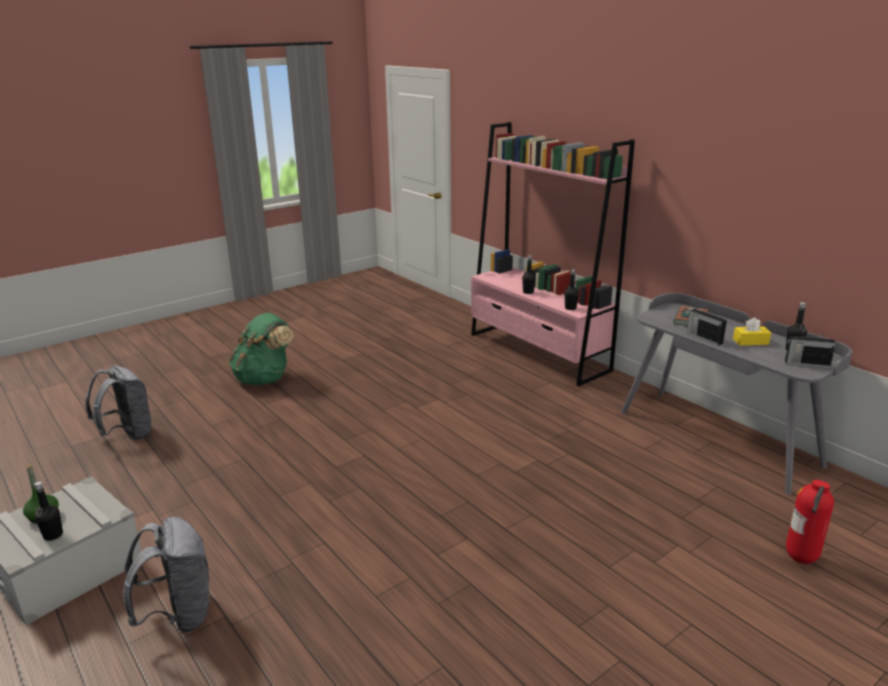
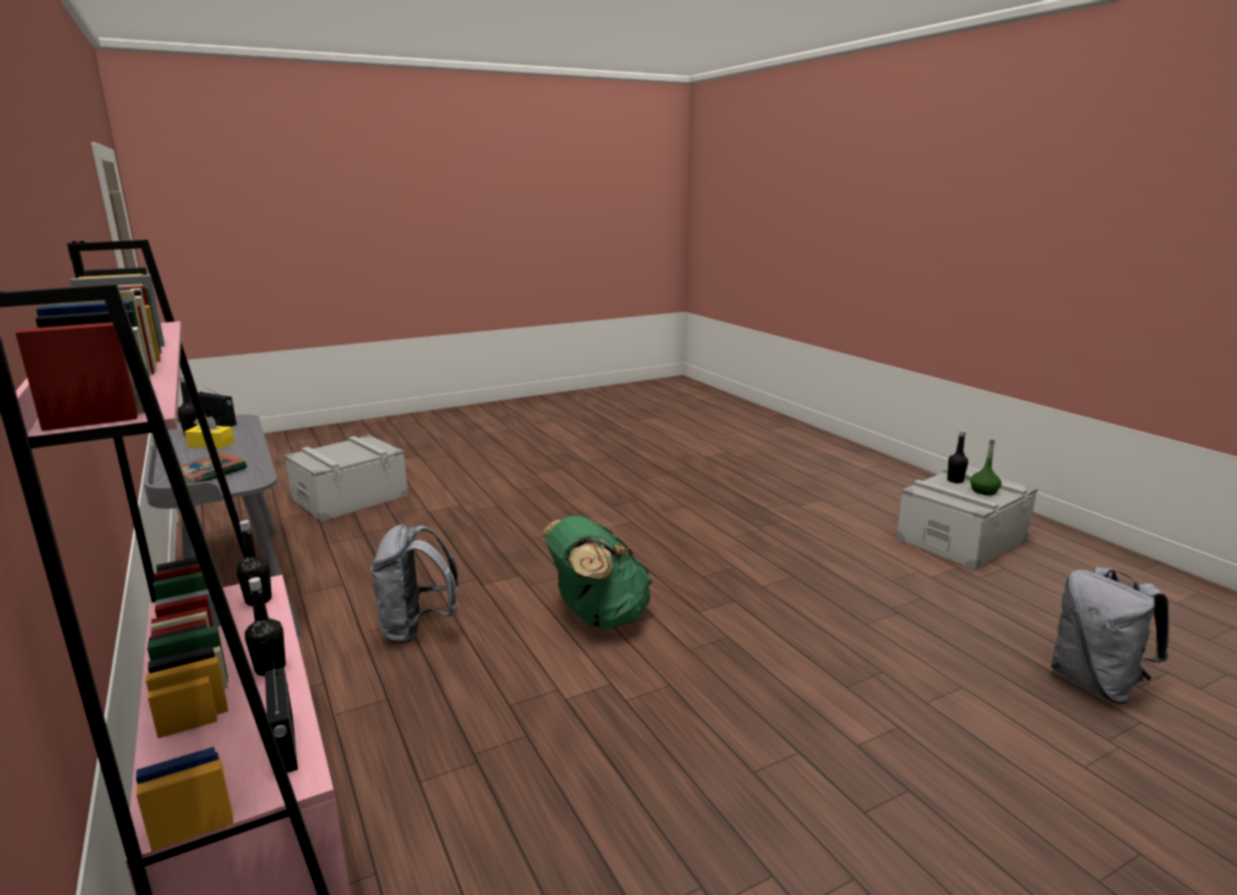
camera: 170 degrees left, 5 degrees down
(179, 615) = (834, 508): grey backpack -> grey backpack (417, 628)
(265, 378) = (946, 814): green backpack -> green backpack (598, 617)
(704, 338) = (251, 452): radio -> radio (284, 744)
(801, 560) = (350, 497): fire extinguisher -> grey storage box

